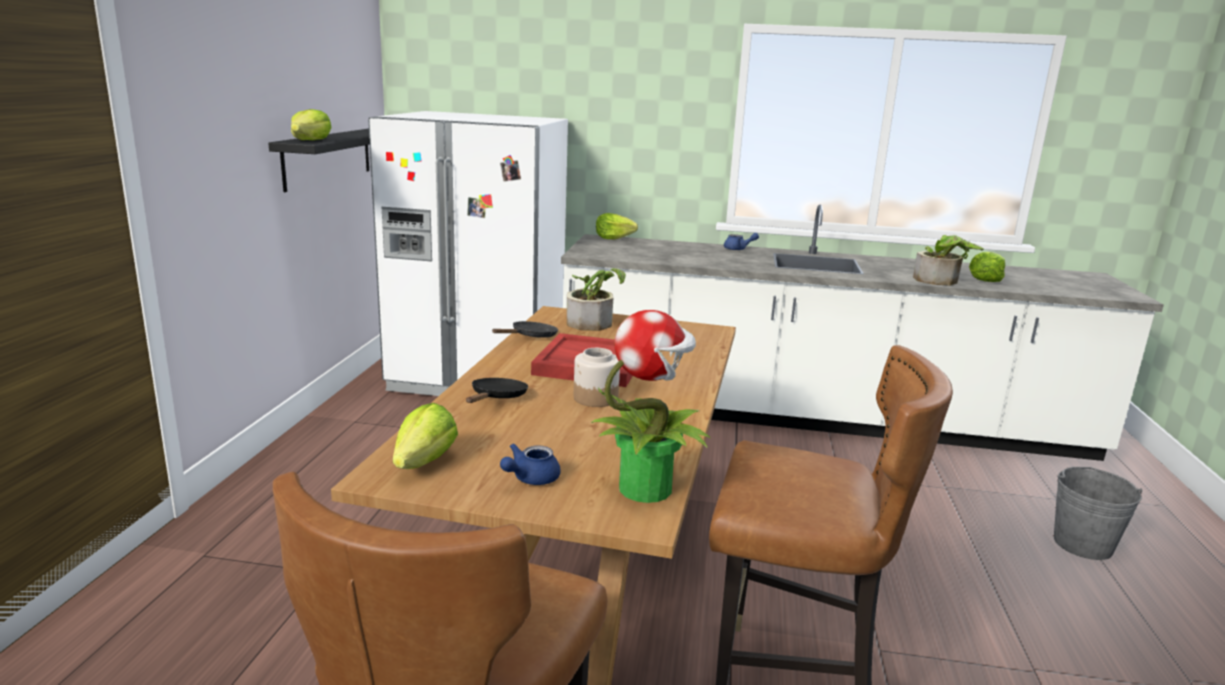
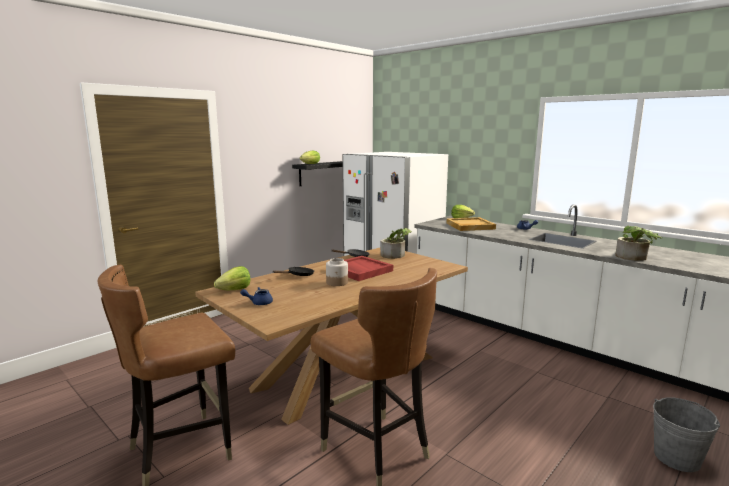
camera: 35 degrees right, 5 degrees down
(646, 488) = (294, 315): potted plant -> none
(654, 252) = (470, 226): none -> beige tray
(985, 279) = (677, 260): lettuce -> none

